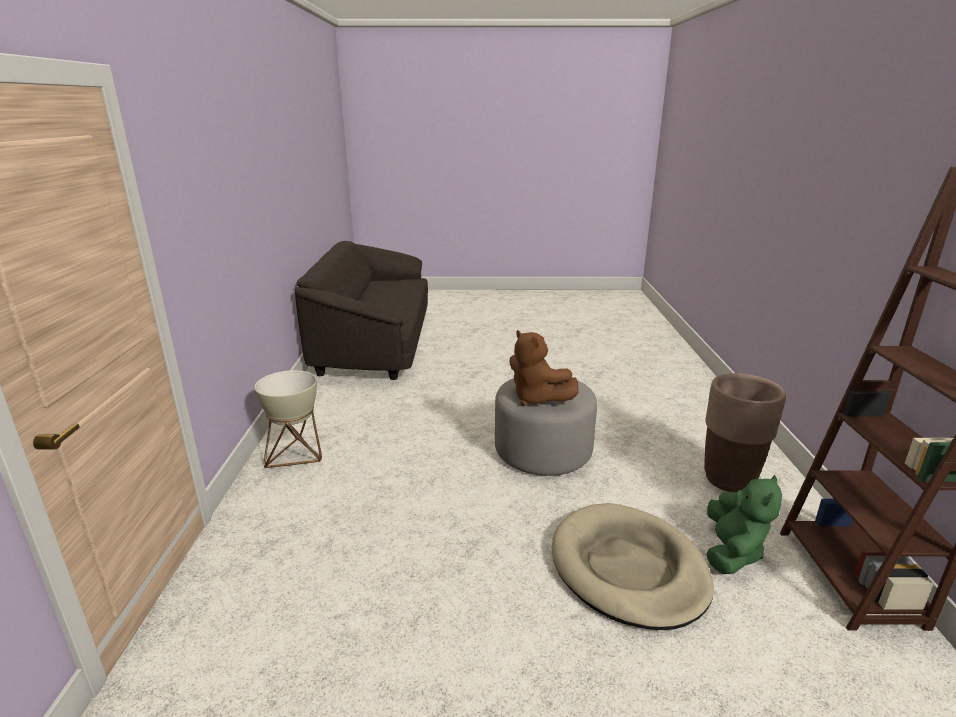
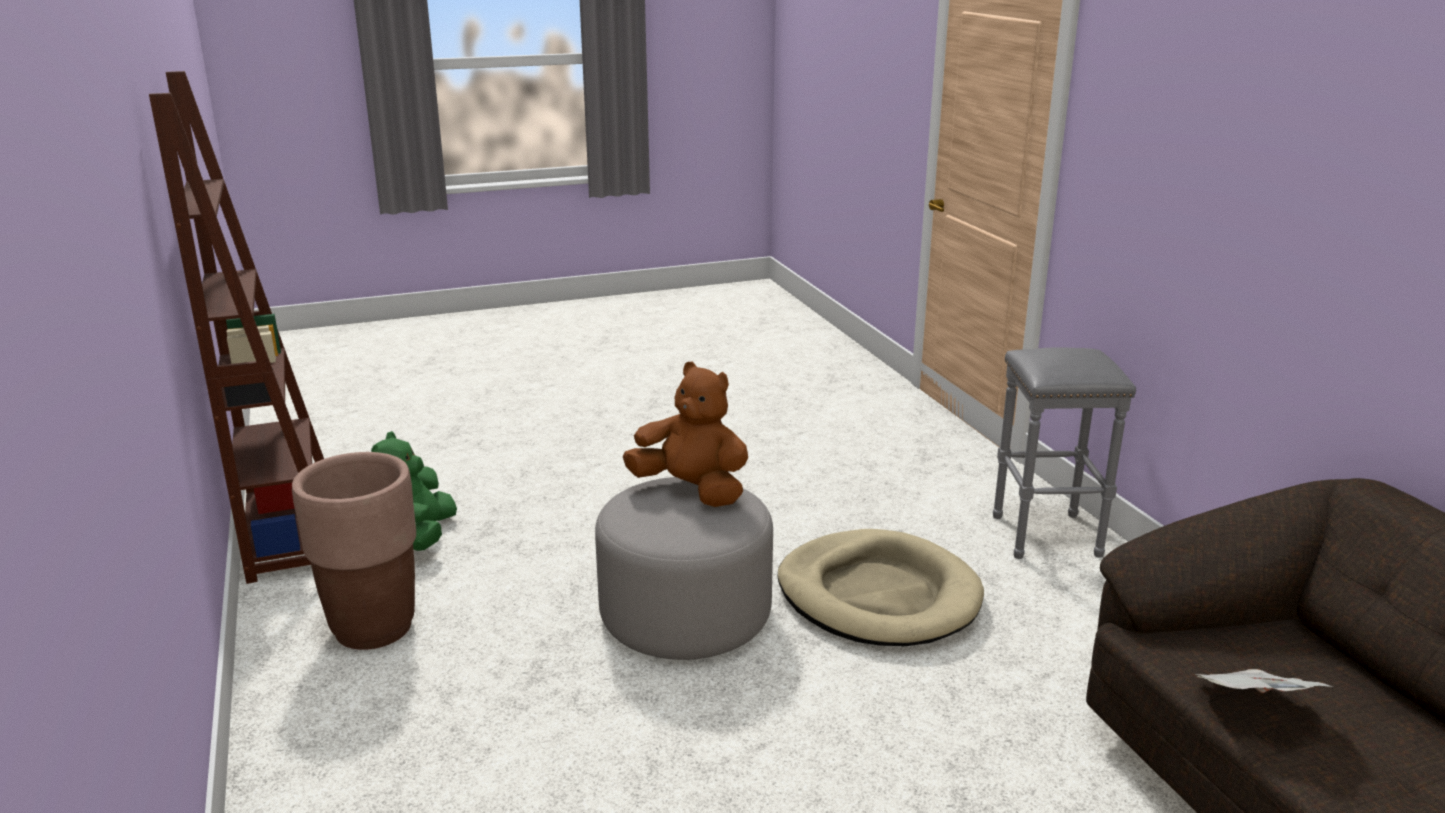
camera: 160 degrees right, 0 degrees up
(296, 456) = (1043, 534): planter -> grey stool
(397, 314) = (1254, 707): none -> newspaper
(628, 569) = (545, 502): beige dog bed -> beige dog bed (878, 595)

